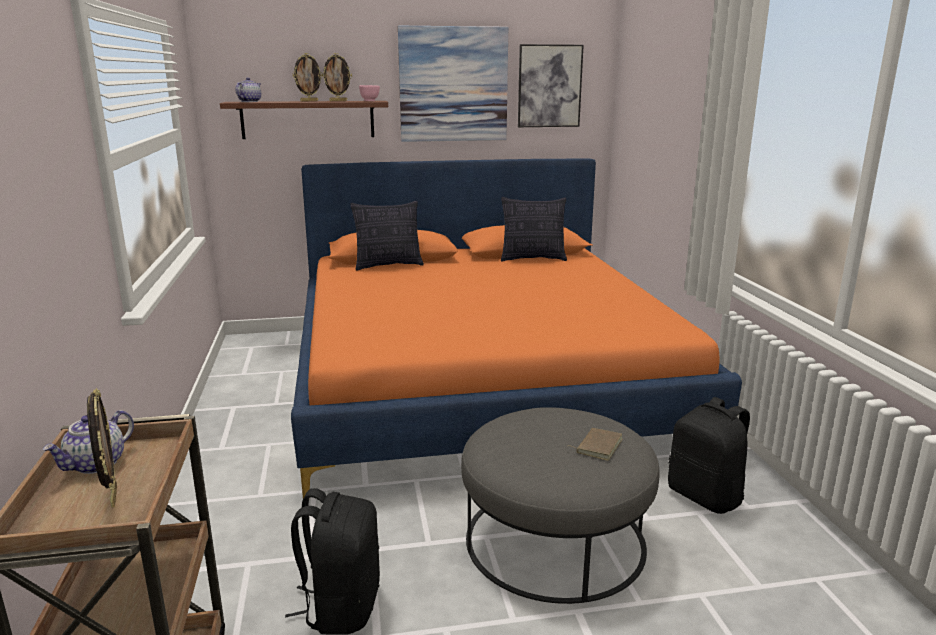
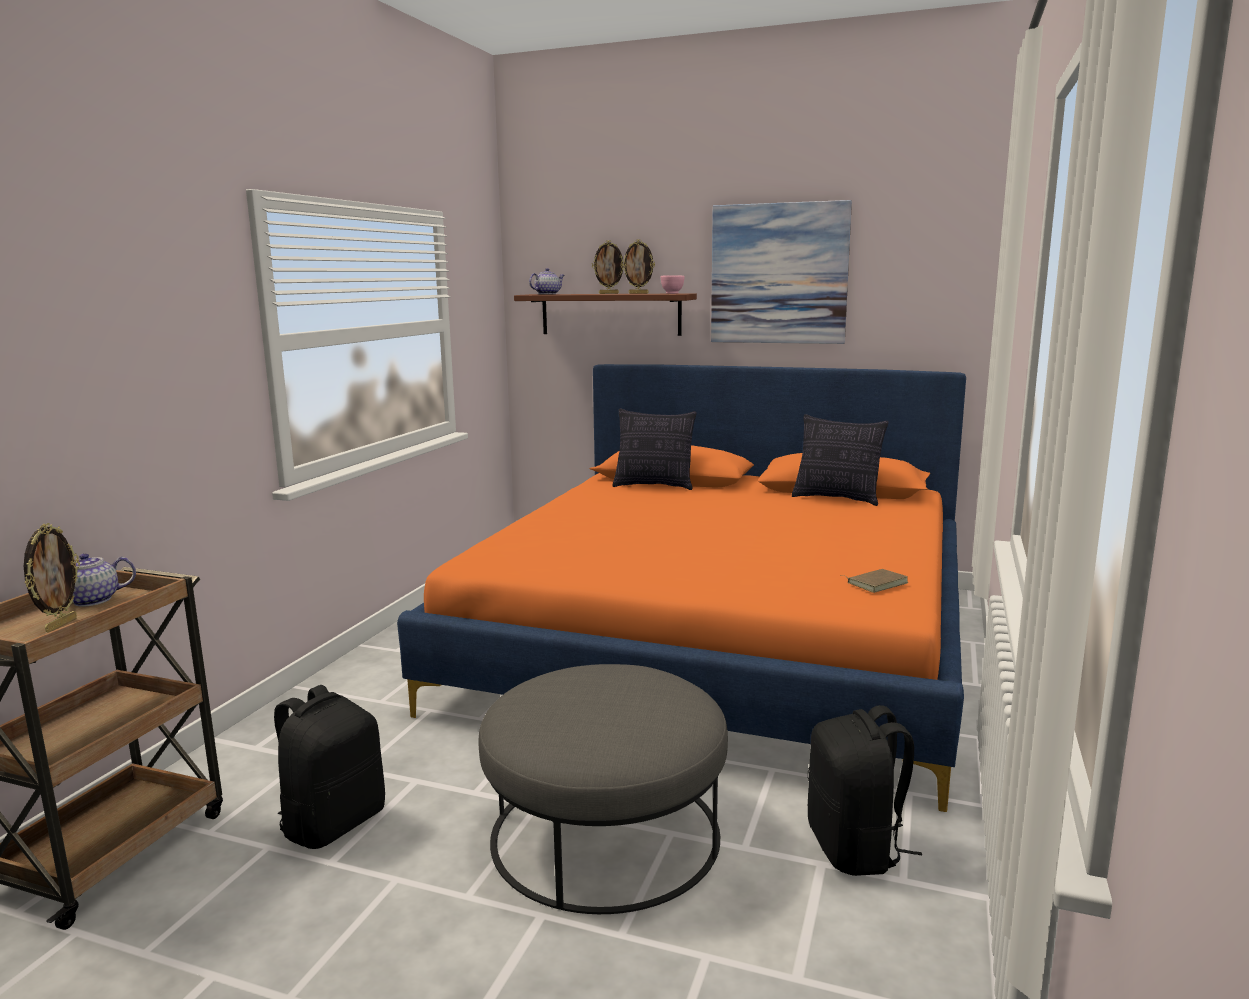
camera: 30 degrees right, 5 degrees down
(549, 86) = (909, 274): picture -> none
(597, 446) = (635, 719): brown book -> brown book (876, 583)

